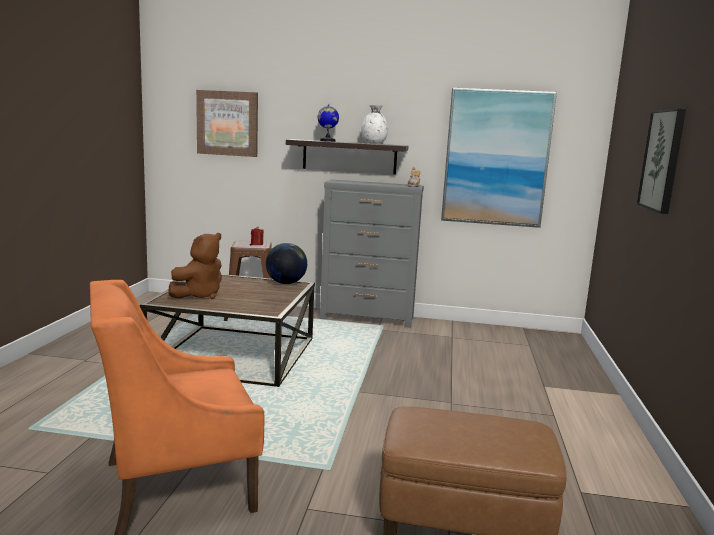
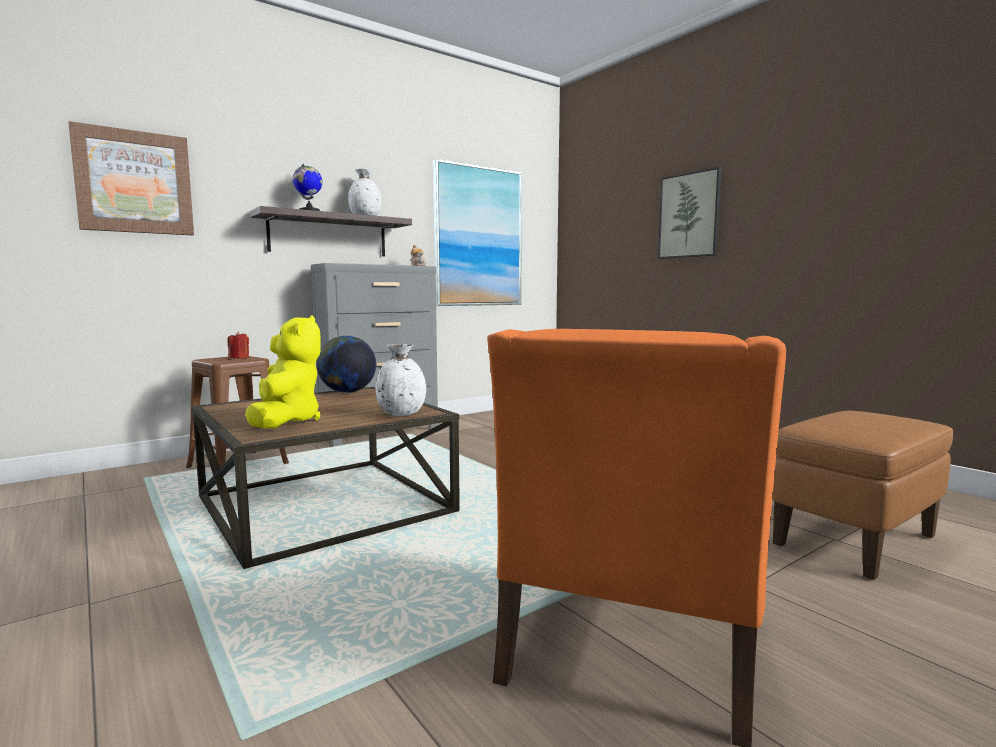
camera: 45 degrees left, 5 degrees down
(199, 295) = (285, 421): brown plush toy -> yellow plush toy
(254, 308) = (401, 414): none -> white vase

